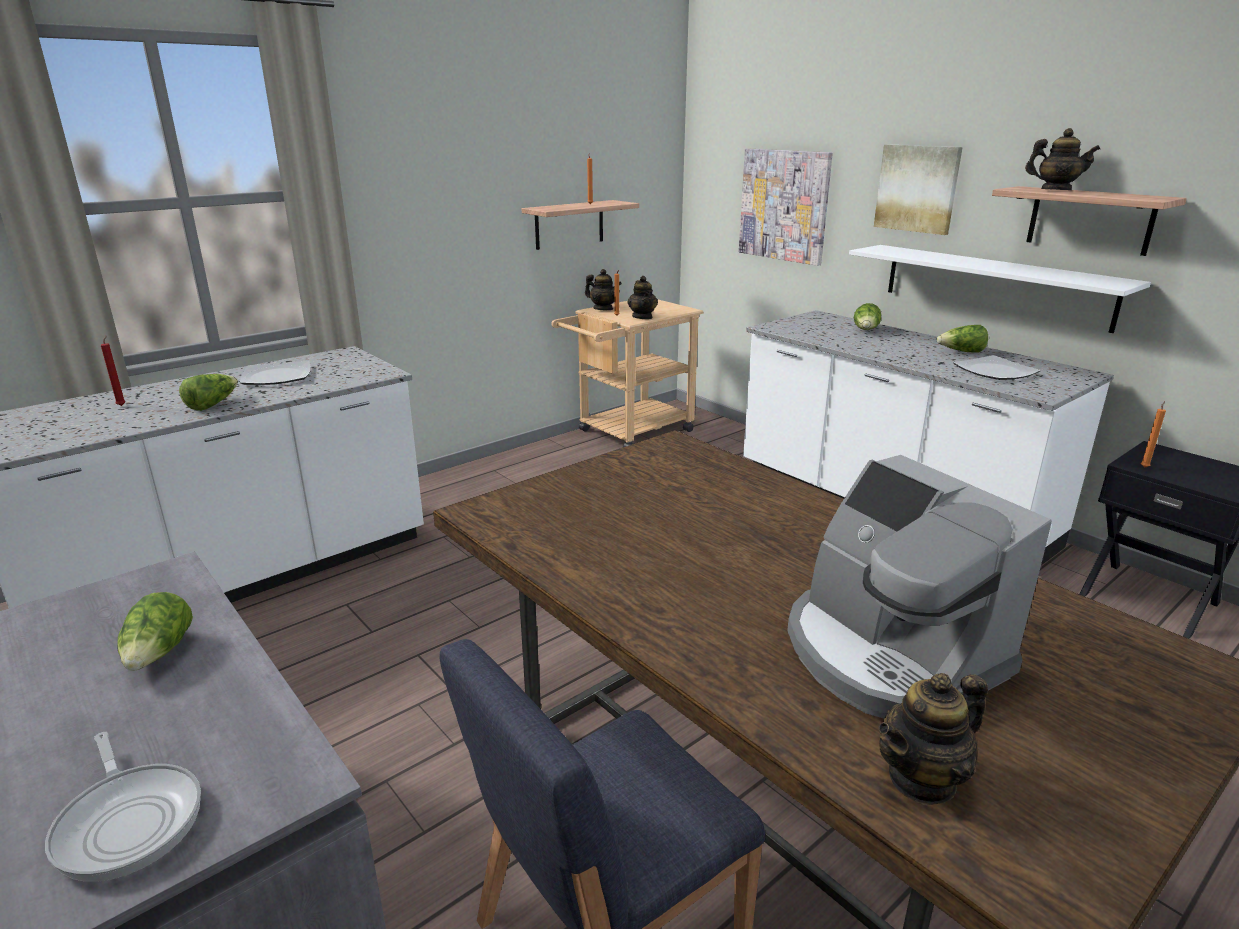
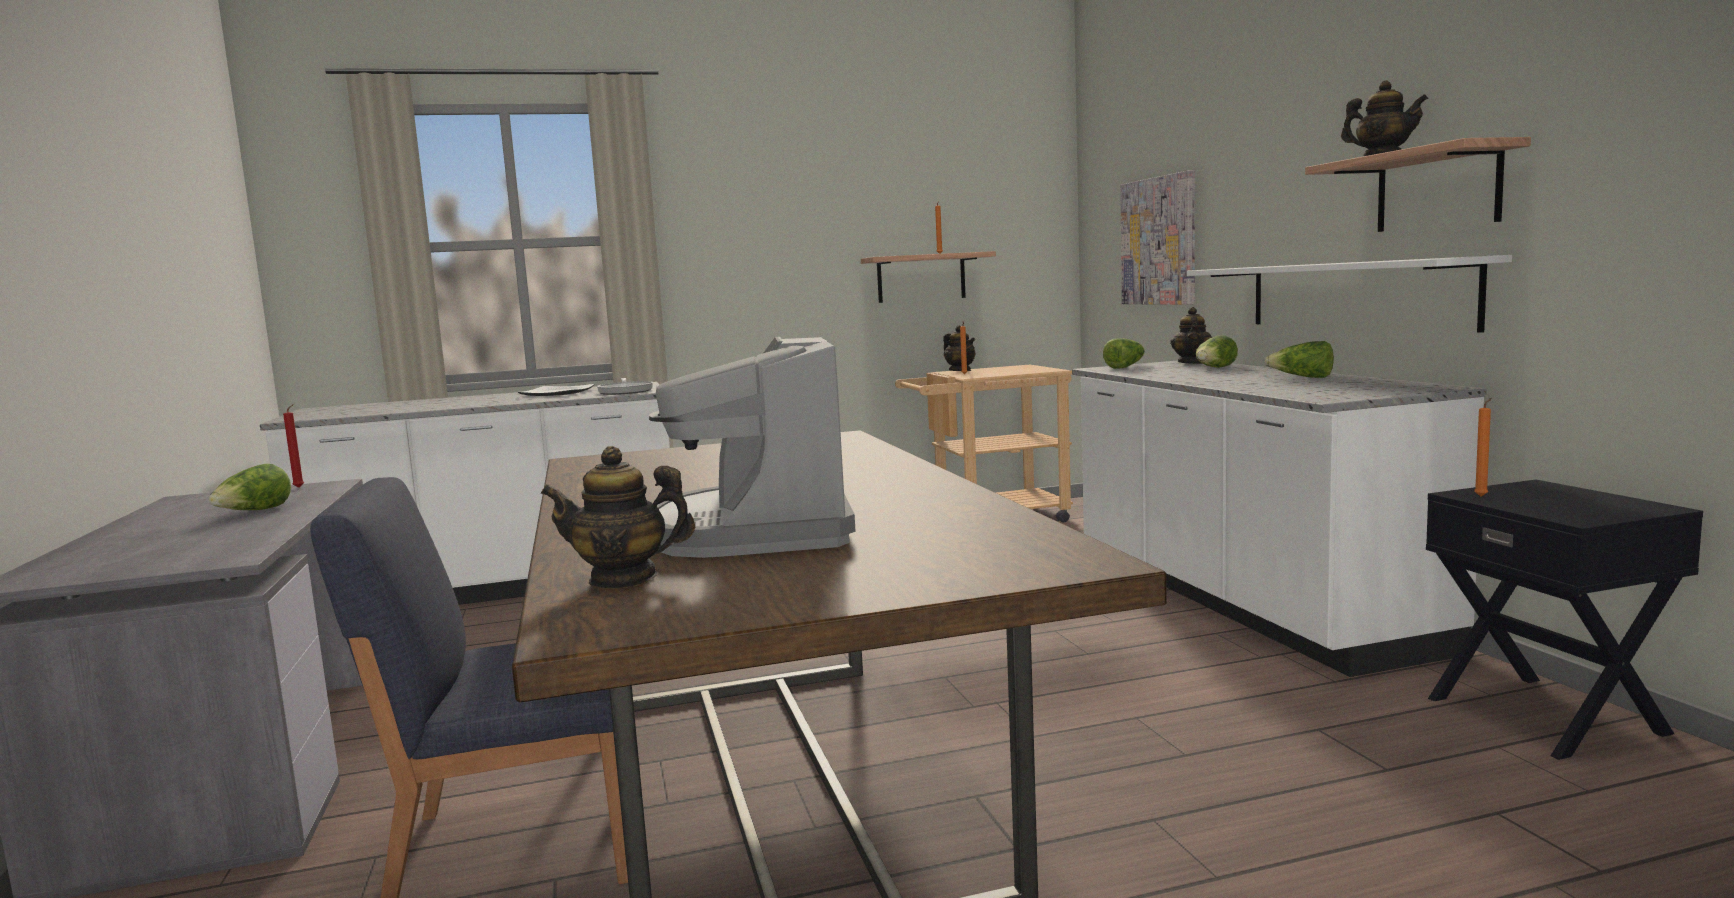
camera: 25 degrees right, 15 degrees down
(122, 405) = (420, 403): red candle -> red candle (300, 487)
(129, 821) = (113, 561): frying pan -> frying pan (626, 391)
(212, 404) = (480, 403): lettuce -> lettuce (1125, 367)
(642, 317) = (990, 374): teapot -> teapot (1192, 363)
(917, 188) = (1271, 192): picture -> none
(995, 371) = (1309, 387): plate -> none

